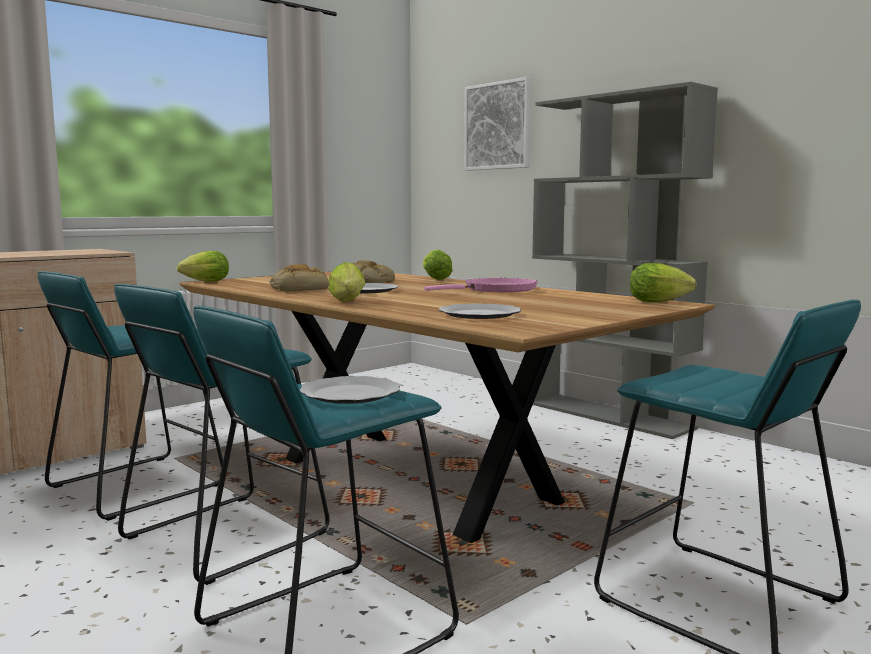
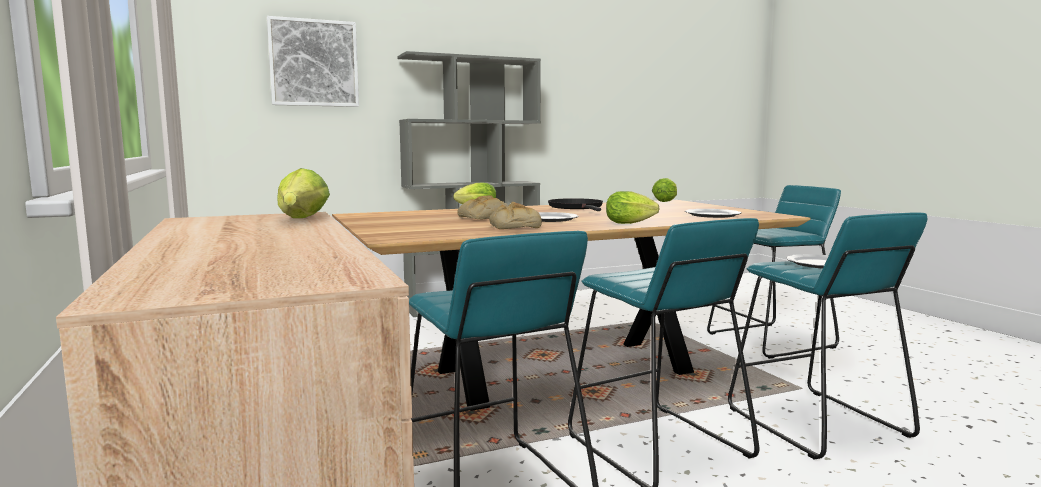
camera: 70 degrees left, 0 degrees up
(203, 282) = (391, 239): lettuce -> lettuce (301, 219)
(496, 290) = (577, 208): pink frying pan -> black frying pan

